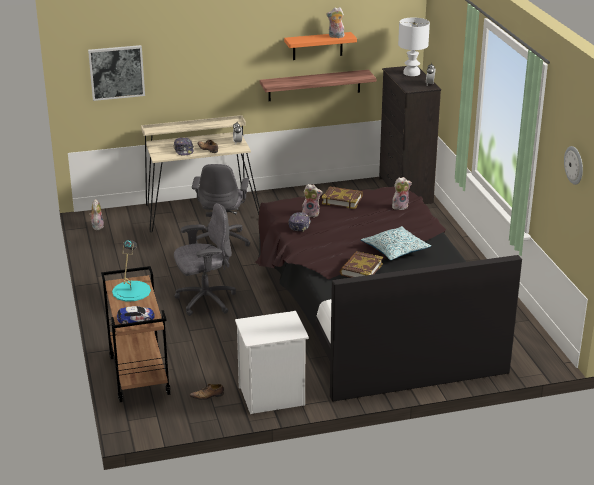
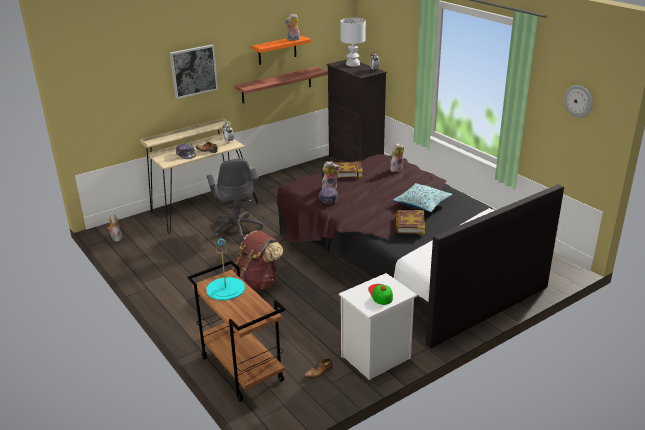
camera: 20 degrees left, 0 degrees up
(116, 72) = (112, 92): picture -> picture (193, 71)
(136, 318) = (249, 315): toy car -> none
(205, 301) = (256, 283): grey office chair -> brown backpack
(273, 328) = (380, 294): none -> cap

